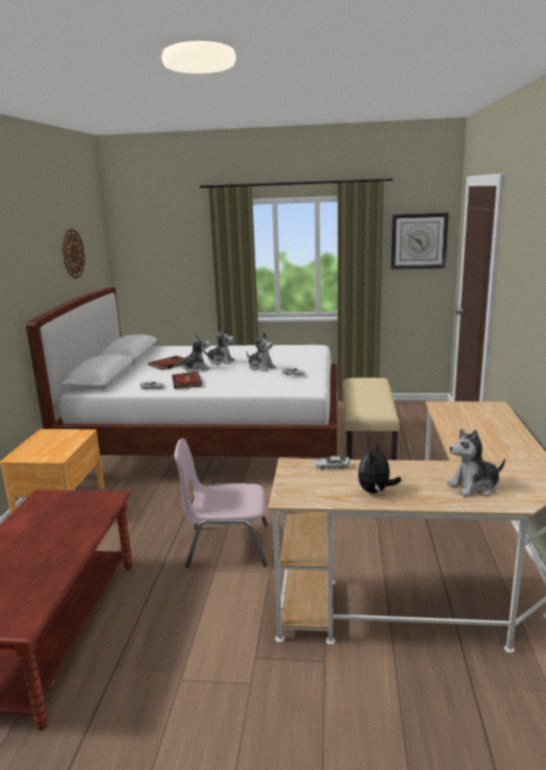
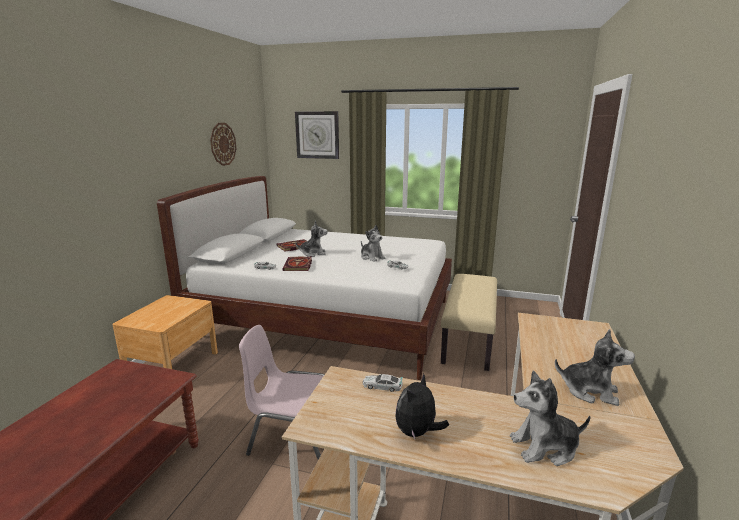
camera: 10 degrees right, 0 degrees up
(221, 362) = (339, 248): plush toy -> plush toy (590, 391)
(418, 241) = (541, 149): wall clock -> wall clock (317, 135)

